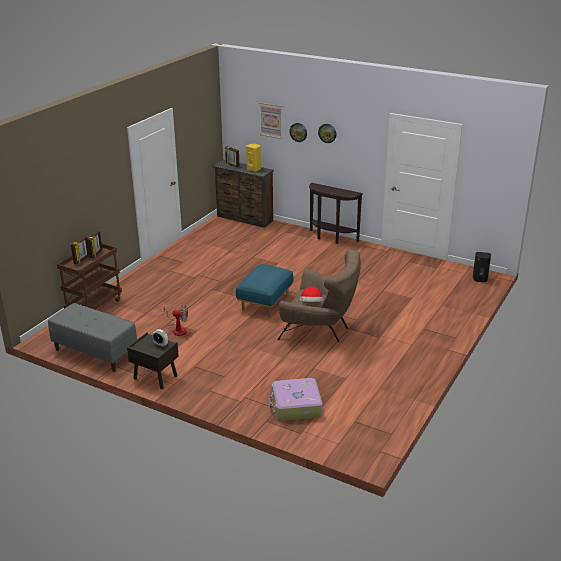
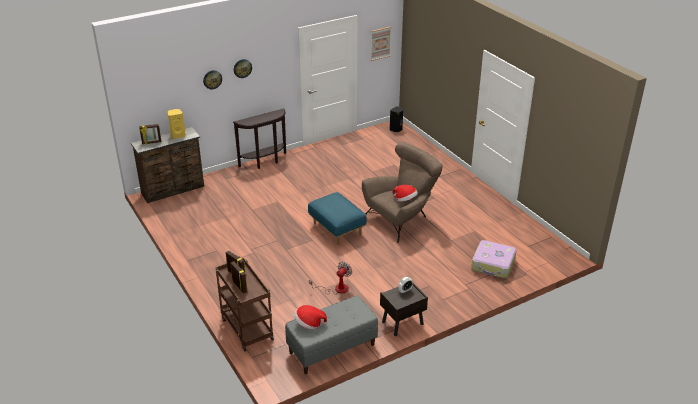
camera: 60 degrees left, 5 degrees up
(78, 312) = (309, 324): none -> hat
(271, 120) = (181, 79): picture -> picture (380, 43)

